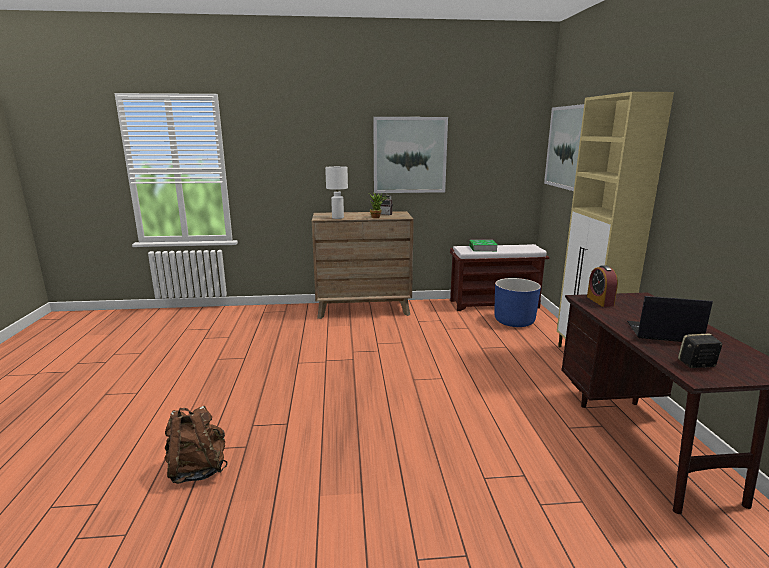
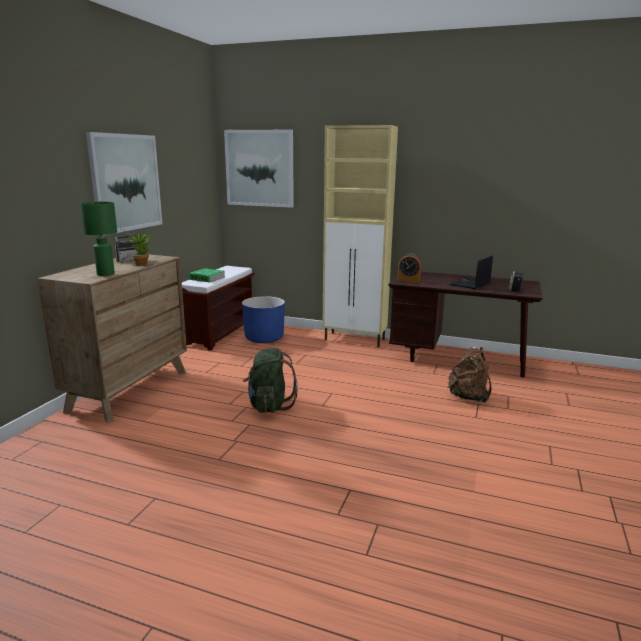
camera: 65 degrees left, 0 degrees up
(197, 469) = (404, 566): brown backpack -> brown backpack (468, 397)
(337, 218) = (105, 274): white table lamp -> green table lamp
(389, 358) = (269, 405): none -> green backpack

